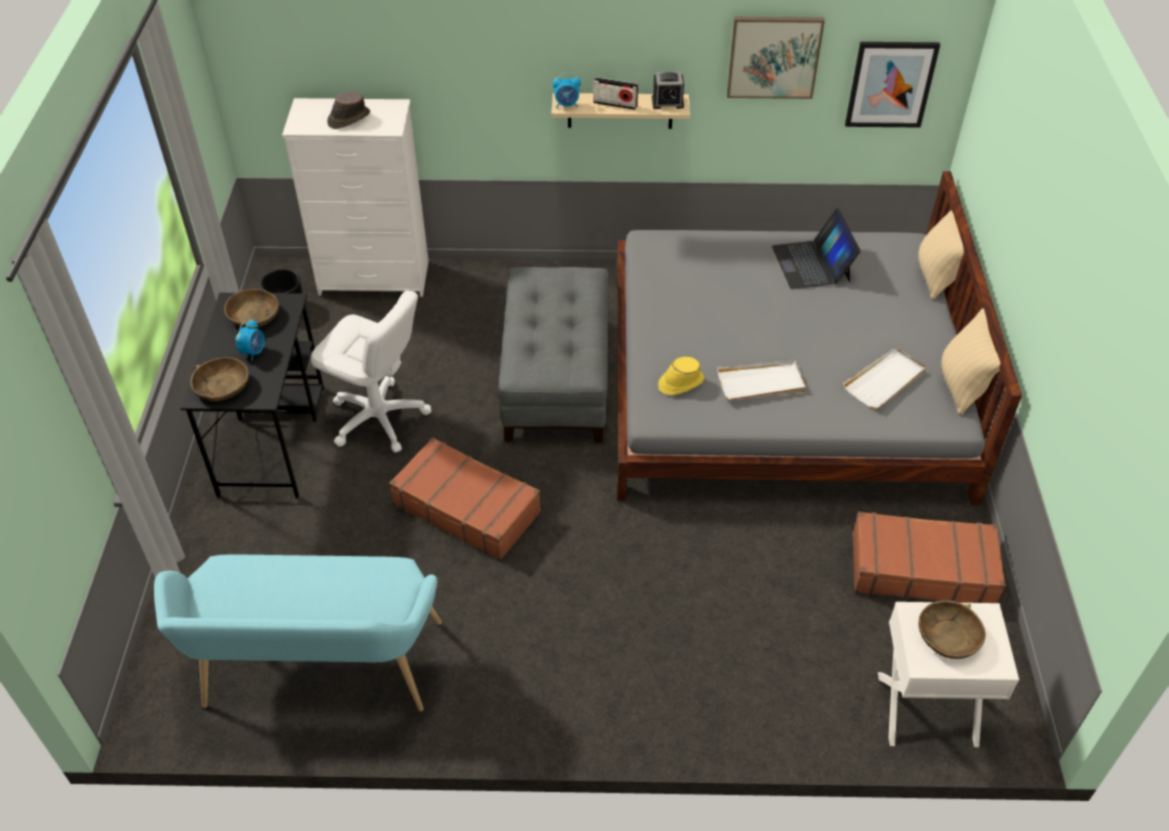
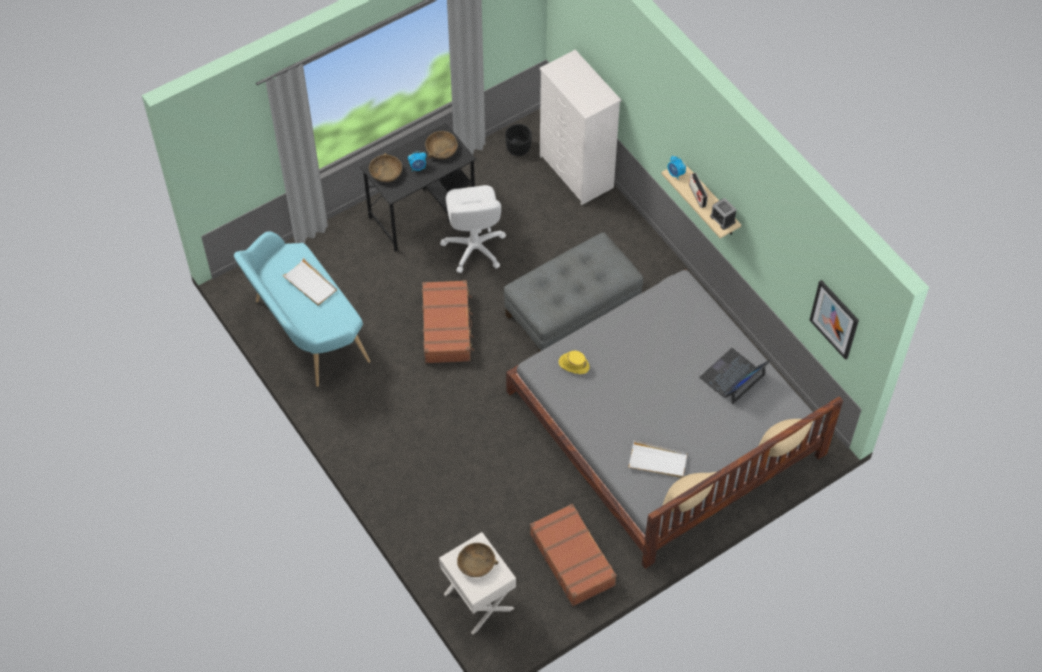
camera: 55 degrees right, 10 degrees up
(348, 119) = (578, 85): brown hat -> none
(761, 383) = (605, 402): white tray -> white tray (310, 284)
(773, 56) = (781, 245): picture -> none

